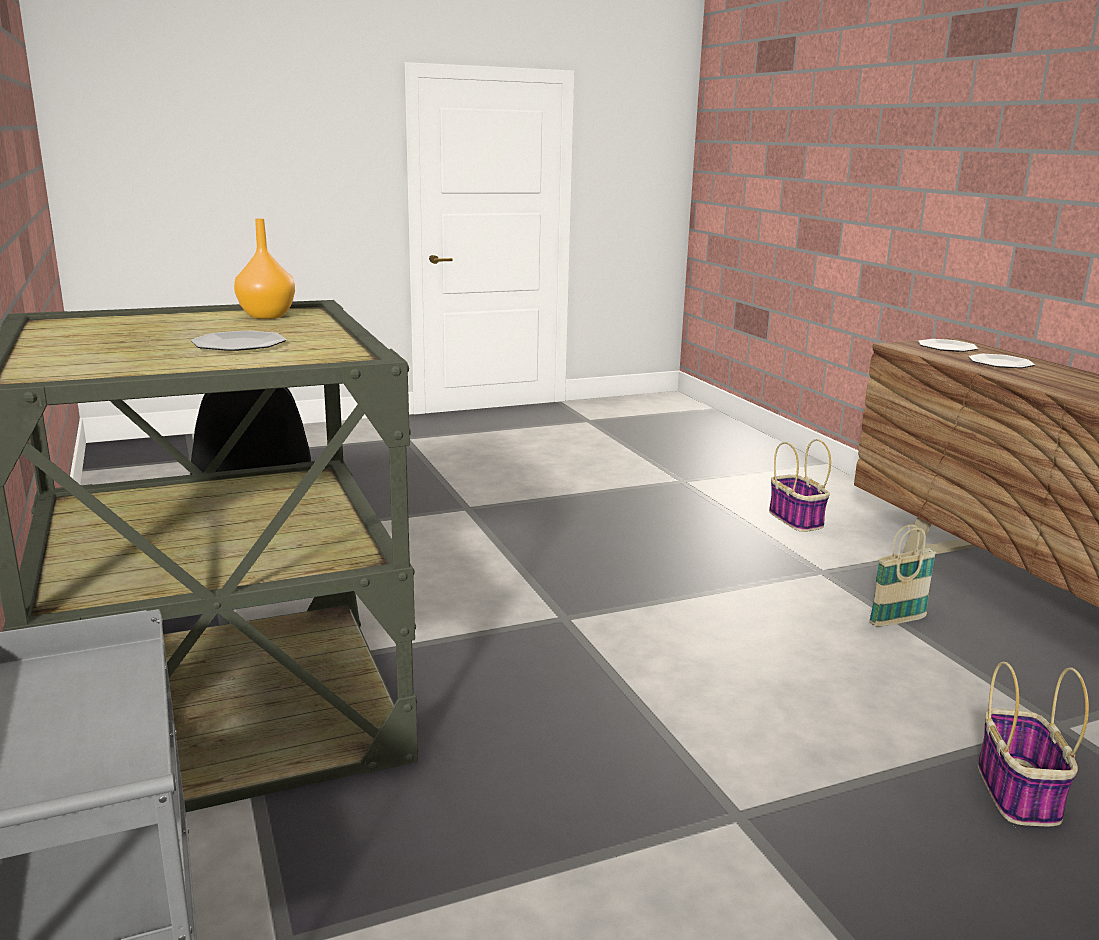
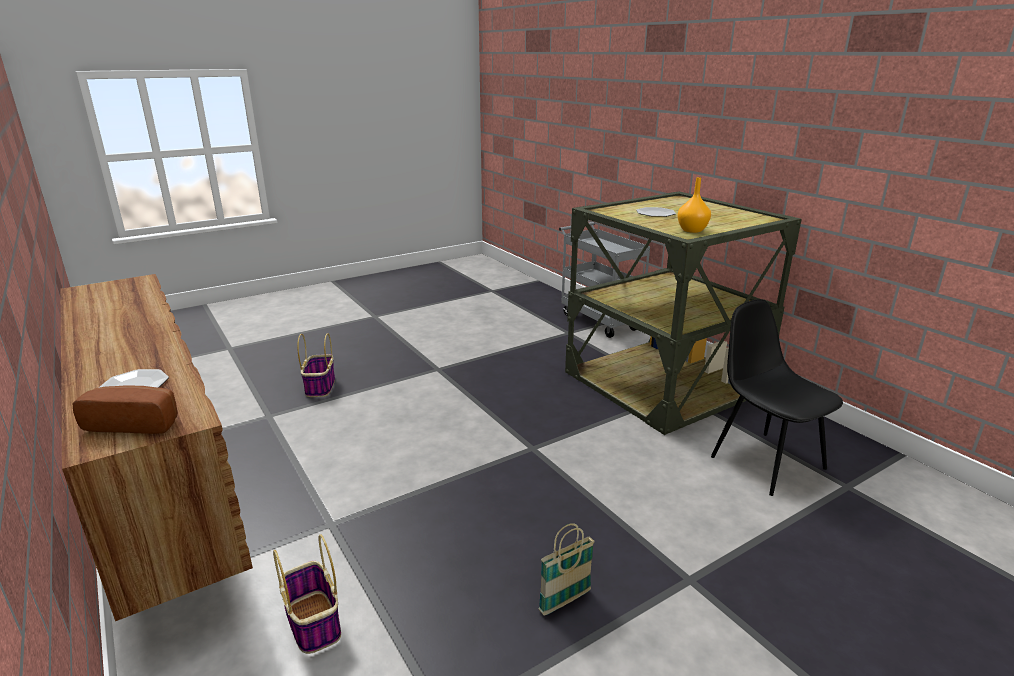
camera: 170 degrees right, 5 degrees up
(897, 621) = (304, 475): basket -> basket (565, 601)
(947, 347) = (136, 422): plate -> bread

